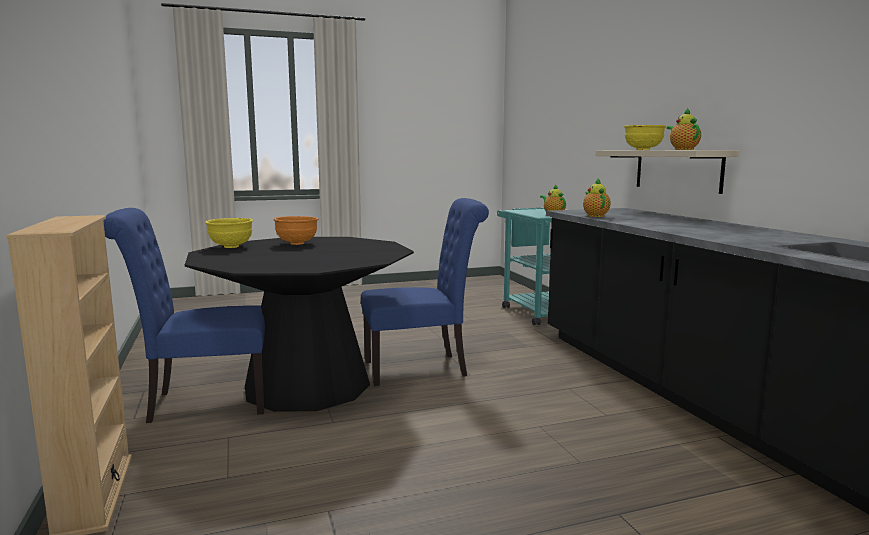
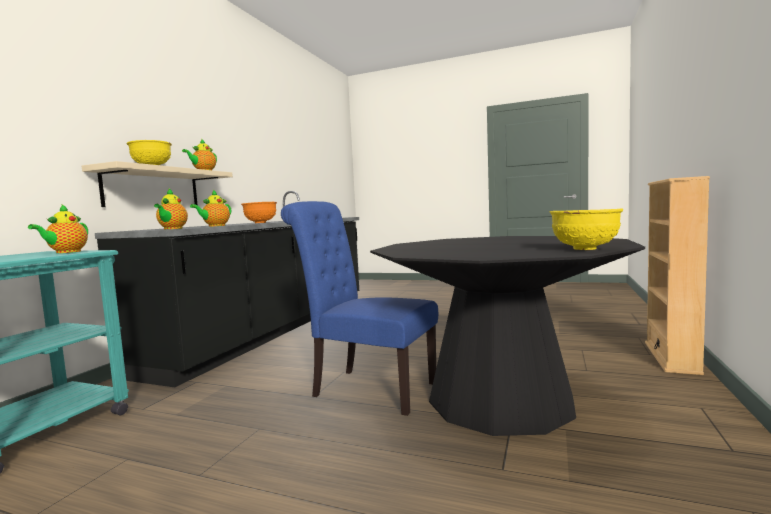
camera: 140 degrees left, 5 degrees down
(202, 403) = (625, 407): blue chair -> none
(297, 243) = (487, 250): orange bowl -> orange bowl (260, 223)
(570, 211) = (172, 229): none -> teapot

